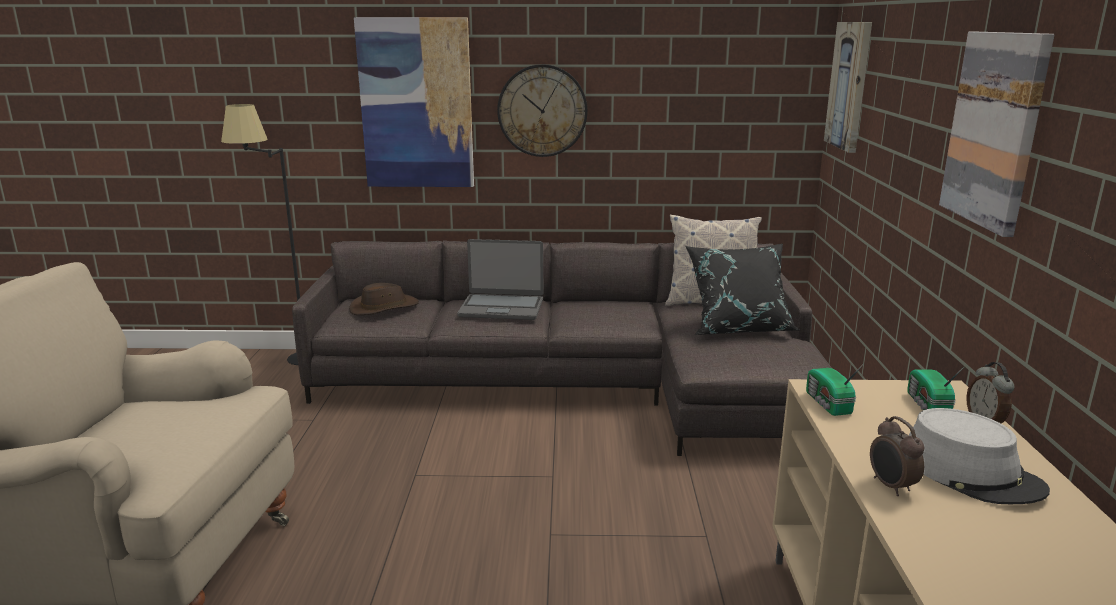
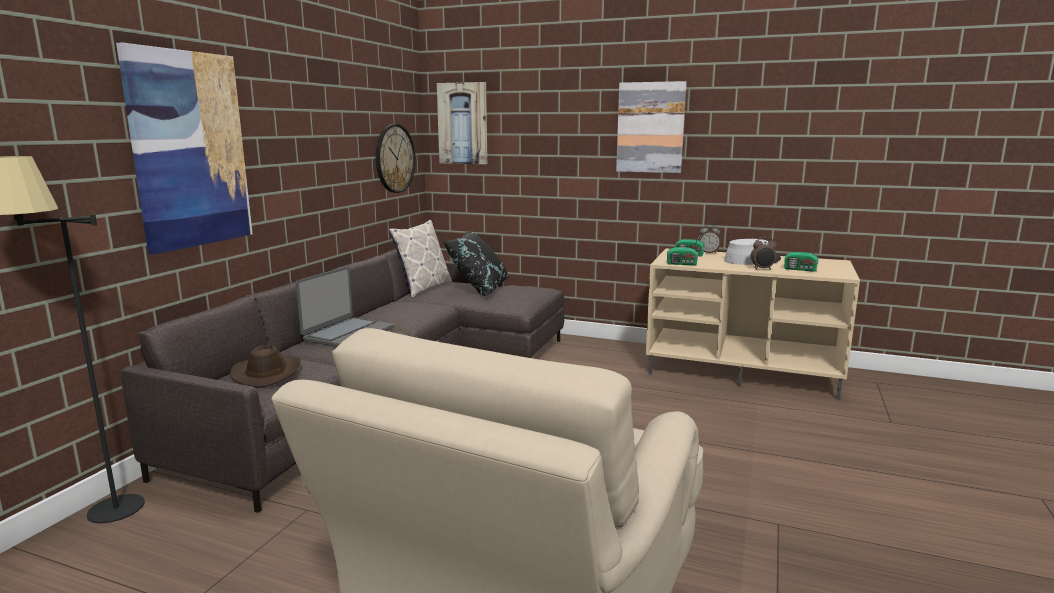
camera: 70 degrees left, 5 degrees down
(542, 111) = (289, 152): wall clock -> wall clock (394, 158)
(954, 538) = (801, 269): none -> radio

